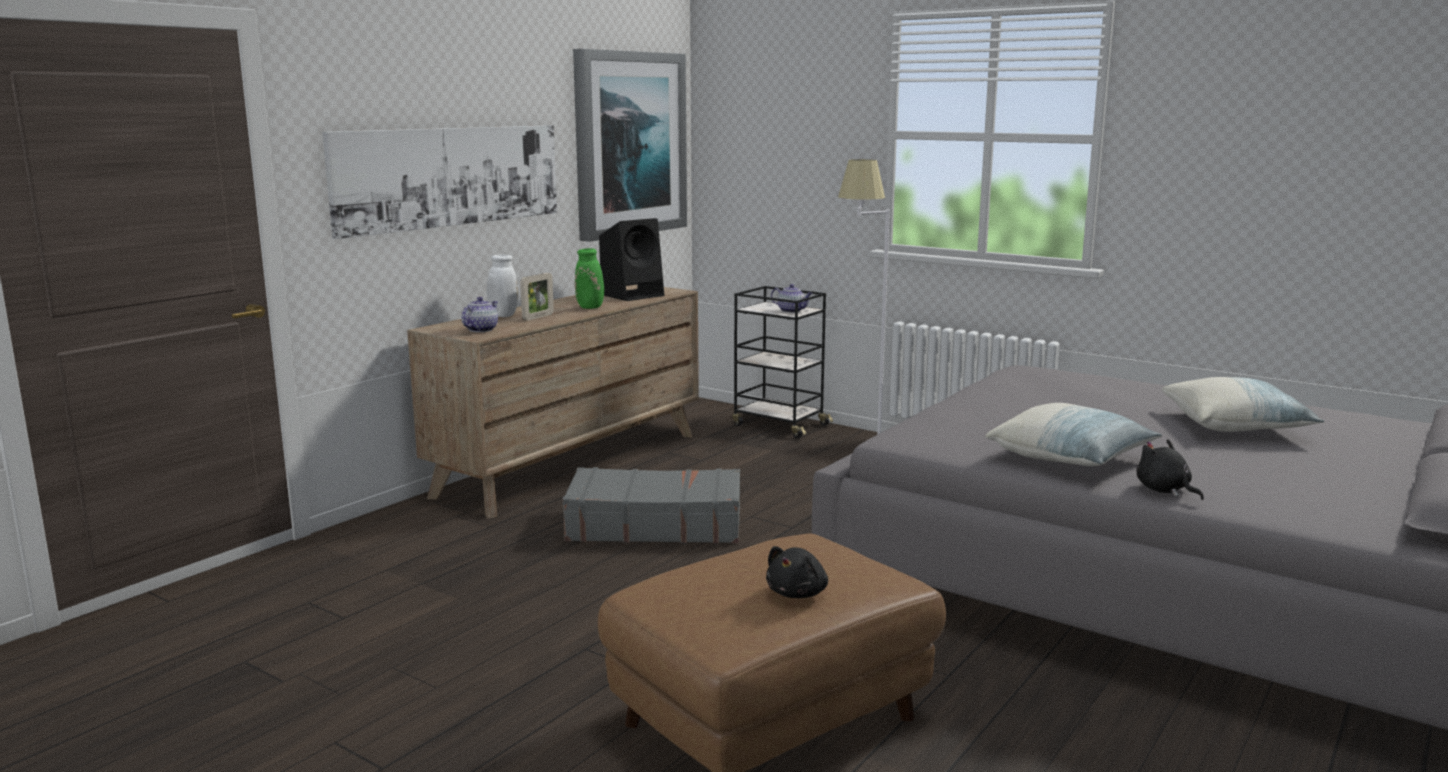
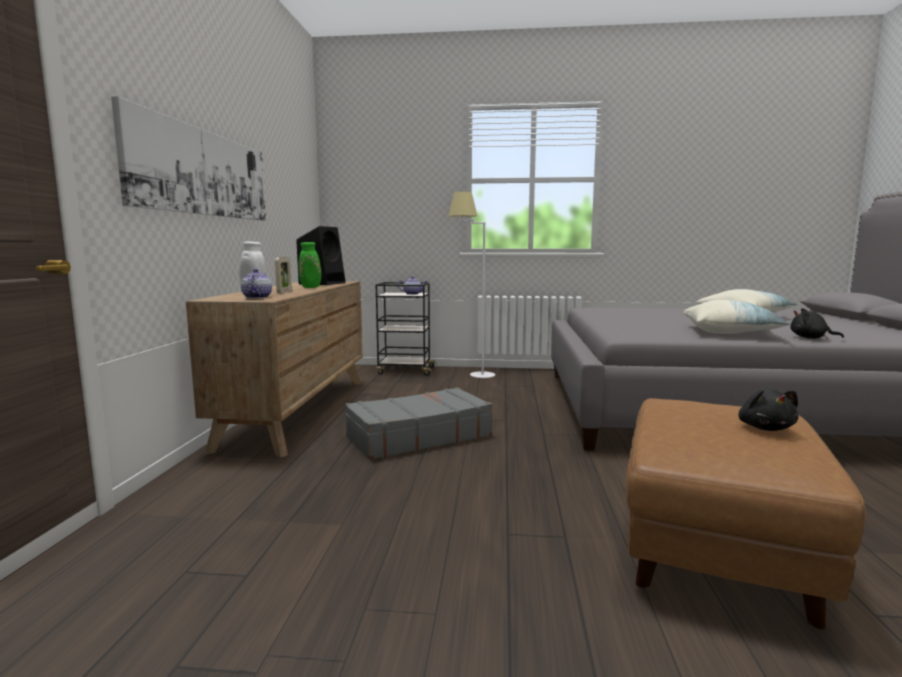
camera: 30 degrees left, 5 degrees down
(629, 144) = (294, 181): picture -> none

